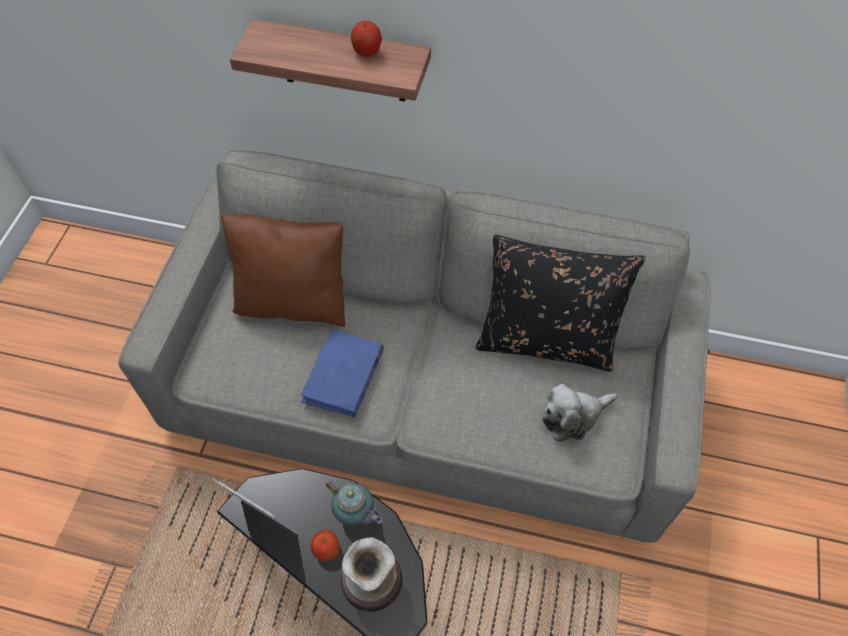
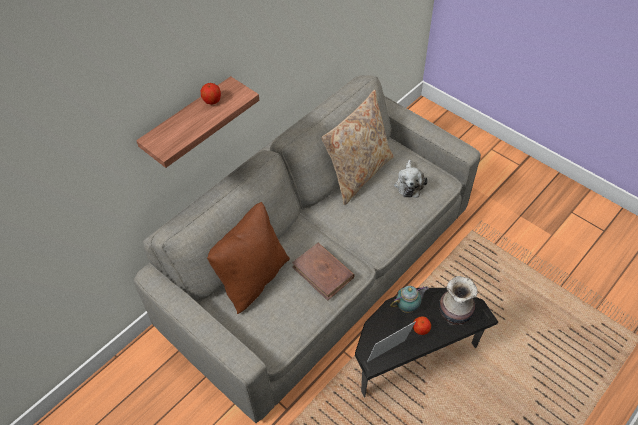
camera: 60 degrees left, 5 degrees down
(343, 376) = (323, 272): blue book -> brown book
(546, 340) = (358, 173): black pillow -> beige pillow

